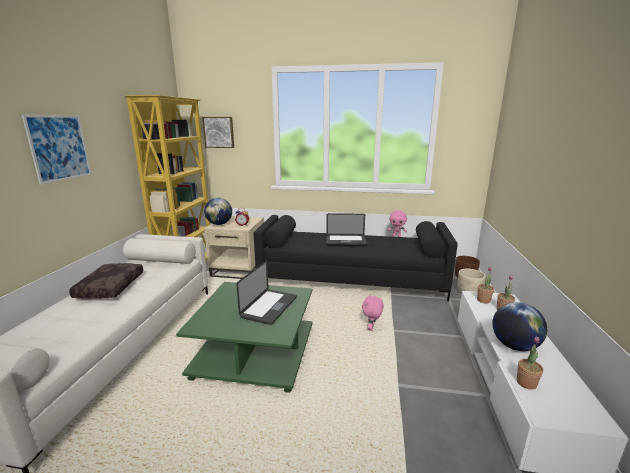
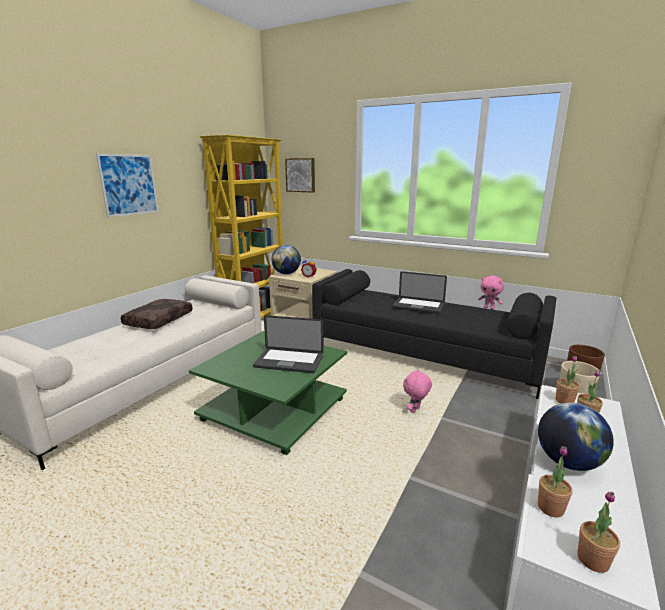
camera: 20 degrees right, 0 degrees up
(269, 307) = (289, 362): laptop -> laptop turned 60 degrees clockwise
(572, 413) = (593, 560): none -> potted plant

